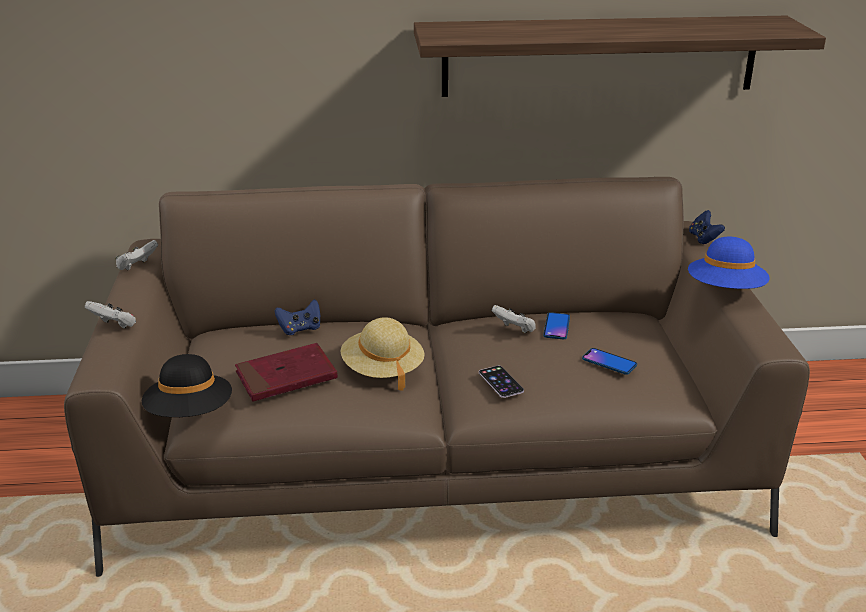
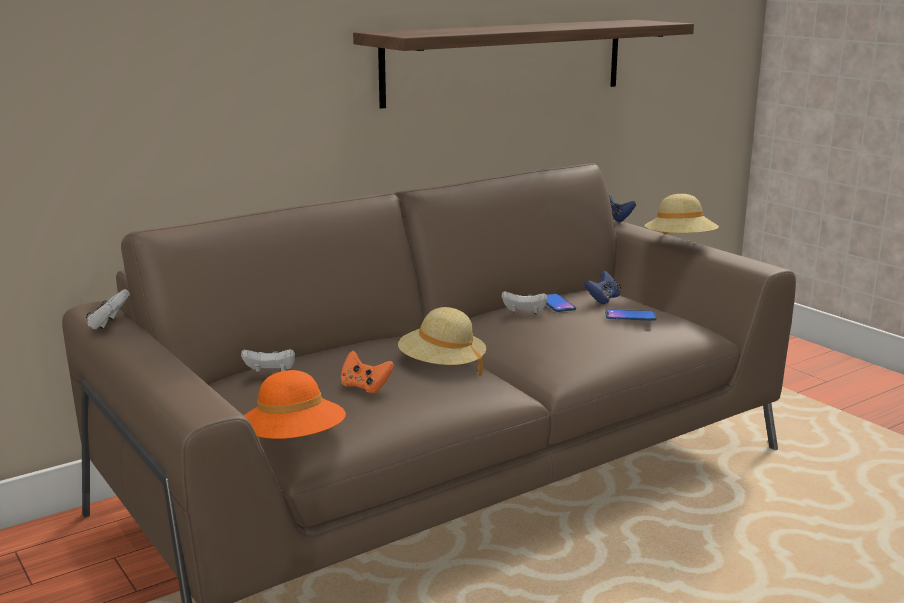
camera: 30 degrees left, 10 degrees down
(114, 326) = (160, 370): white game controller -> white game controller (270, 372)
(190, 413) = (294, 441): black hat -> orange hat
(286, 376) = (365, 387): red book -> orange game controller
(300, 329) = (324, 353): blue game controller -> blue game controller (602, 300)
(501, 382) = (561, 348): phone -> none
(725, 291) = (680, 244): blue hat -> beige hat

